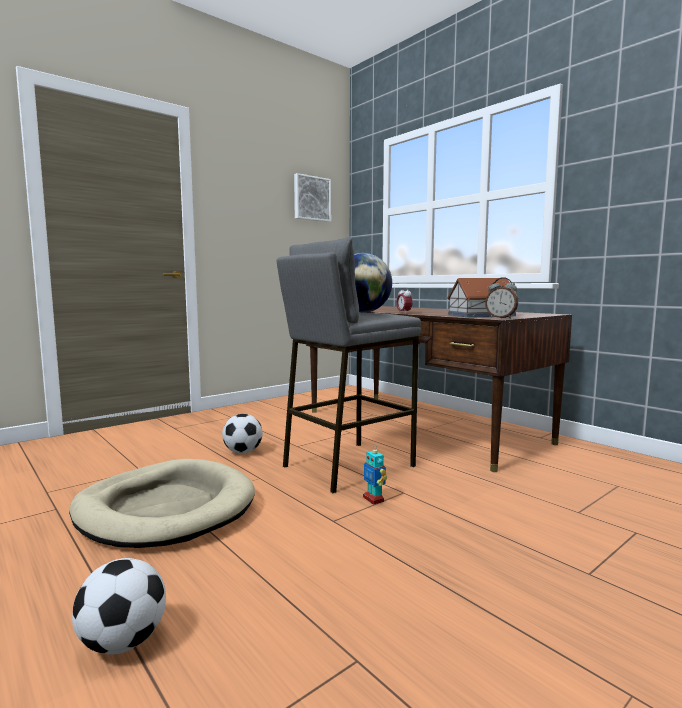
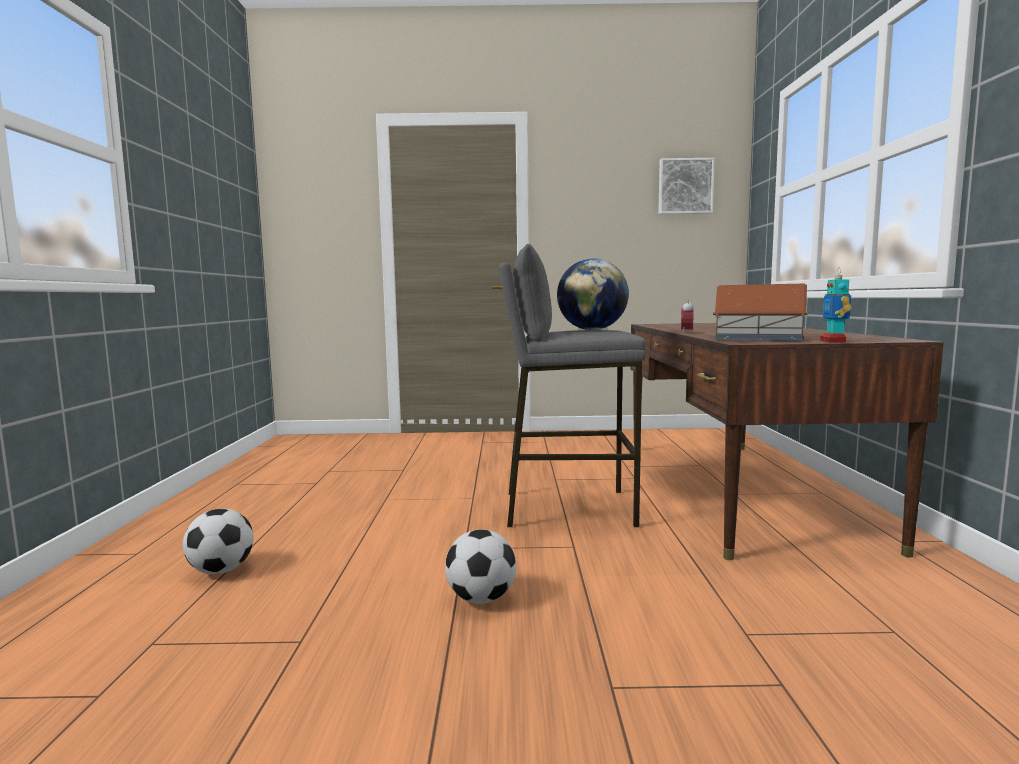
camera: 40 degrees right, 0 degrees up
(165, 509) = (371, 501): beige dog bed -> none
(243, 452) = (498, 474): football -> football (481, 599)
(373, 499) = (532, 543): toy robot -> toy robot (833, 341)
(501, 318) = (751, 342): alarm clock -> none

